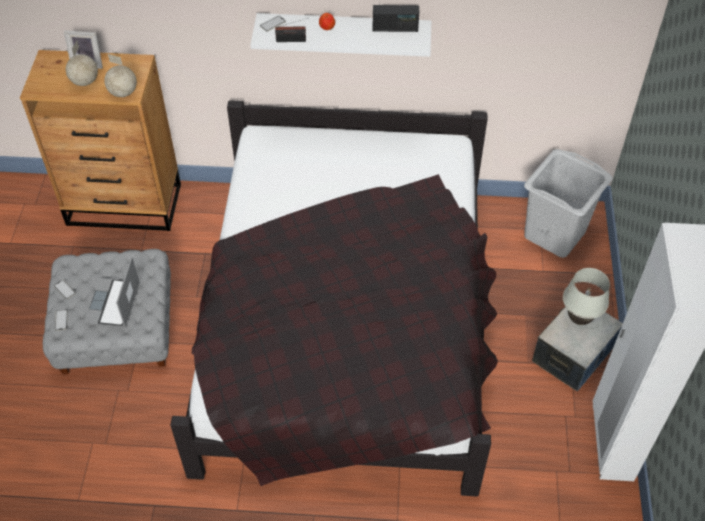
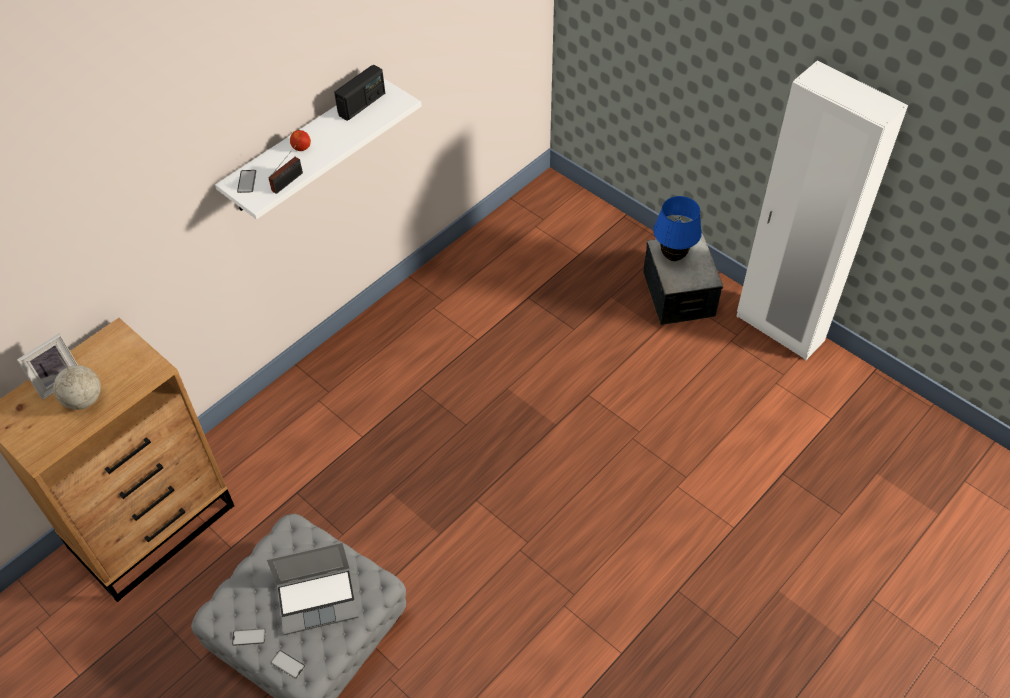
camera: 50 degrees left, 0 degrees up
(114, 305) = (318, 600): laptop -> laptop turned 60 degrees counterclockwise
(123, 92) = (143, 375): globe -> none
(347, 326) = (500, 431): black bed -> none
(555, 234) = (550, 220): grey laundry basket -> none
(579, 319) = (673, 256): white table lamp -> blue table lamp

